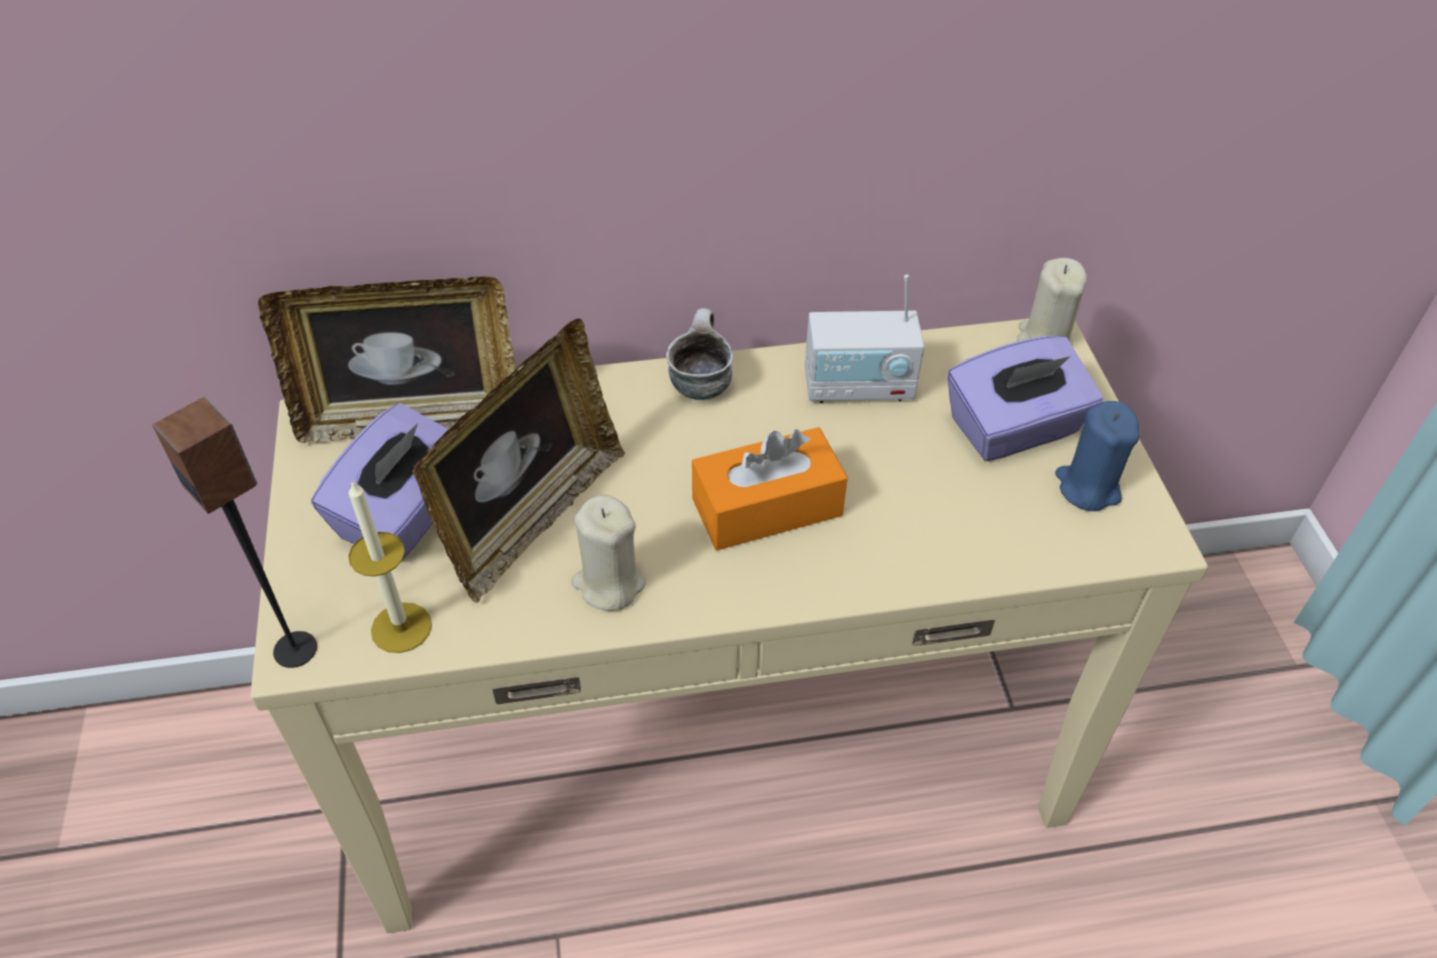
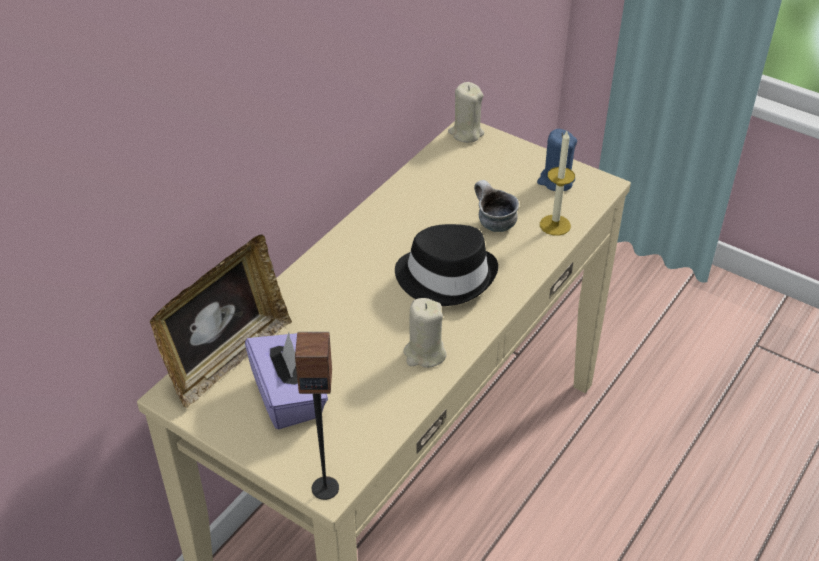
camera: 45 degrees left, 5 degrees down
(401, 627) = (360, 440): candle -> candle (555, 225)
(532, 517) = (351, 354): picture frame -> none
(699, 380) = (342, 245): mug -> mug (492, 223)
(767, 507) = (446, 276): orange tissue box -> black hat
(858, 387) = (416, 201): radio -> none
(1014, 429) = (501, 177): purple tissue box -> none

